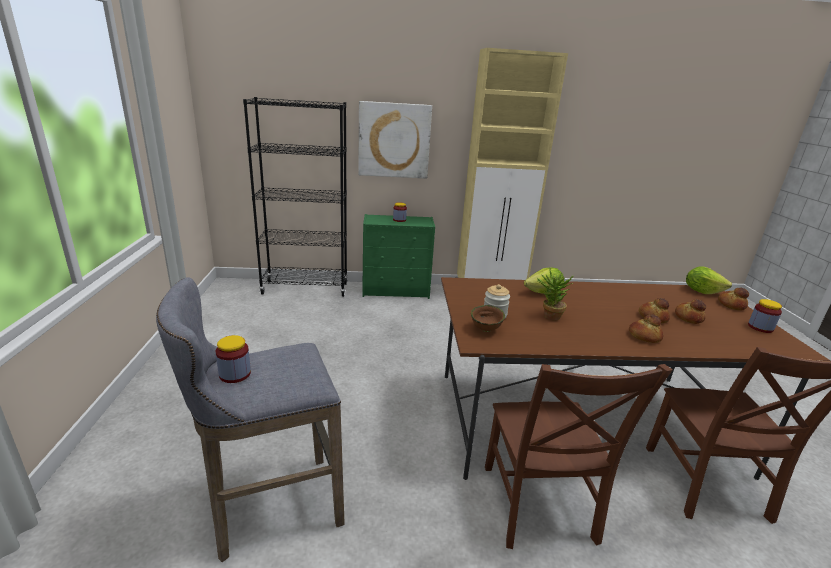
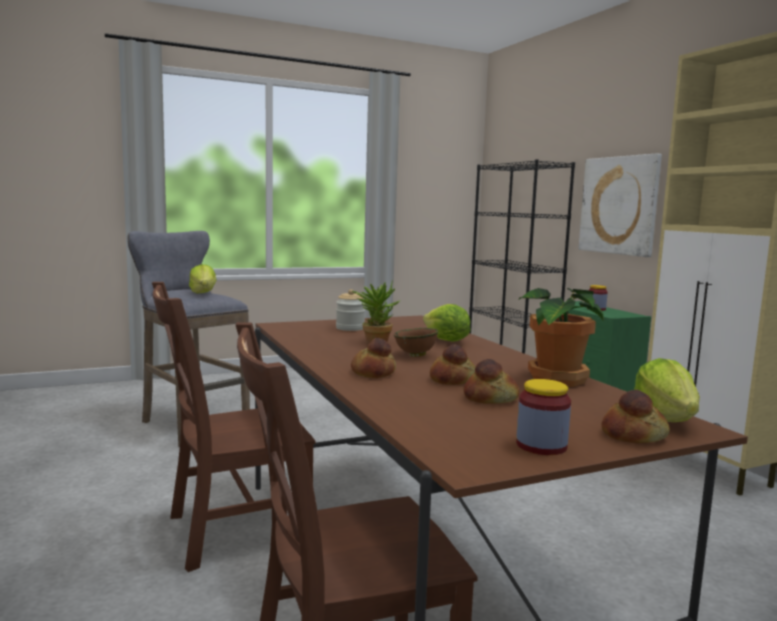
camera: 70 degrees right, 15 degrees down
(235, 374) = (179, 290): jar -> none
(282, 358) = (203, 293): none -> lettuce
(486, 329) = (310, 327): brown bowl -> brown bowl (415, 356)
(641, 292) = (555, 379): none -> potted plant

